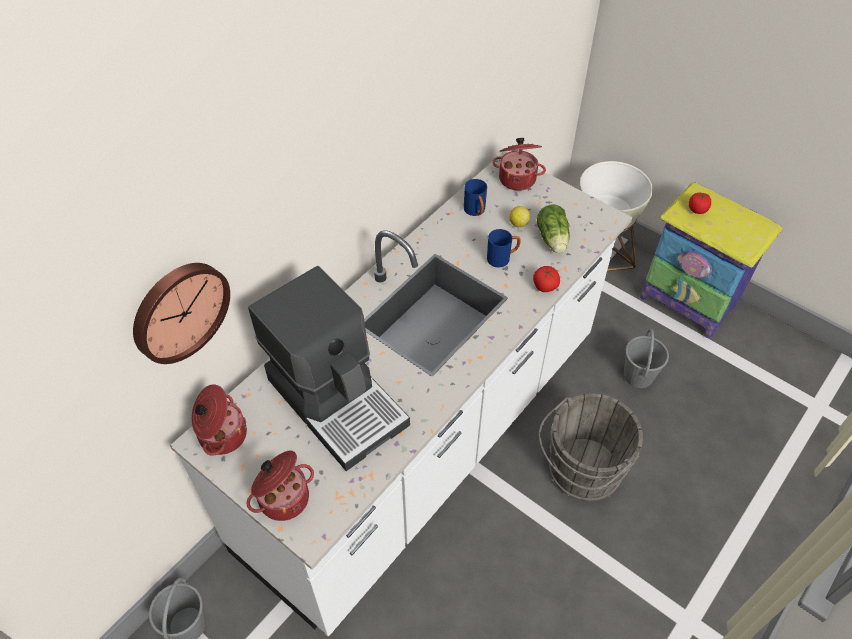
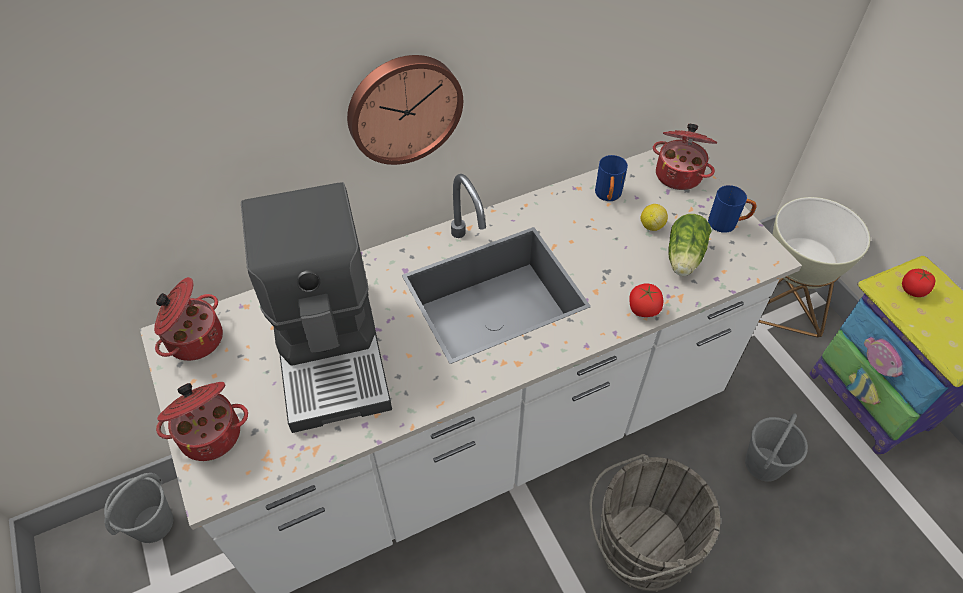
camera: 25 degrees right, 0 degrees up
(179, 310) = (157, 177): wall clock -> wall clock (403, 108)
(502, 258) = (610, 259): blue mug -> blue mug (727, 223)

